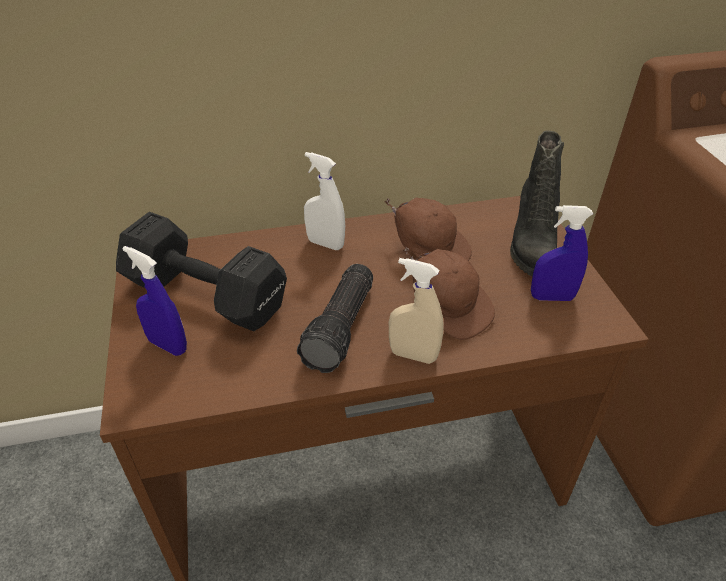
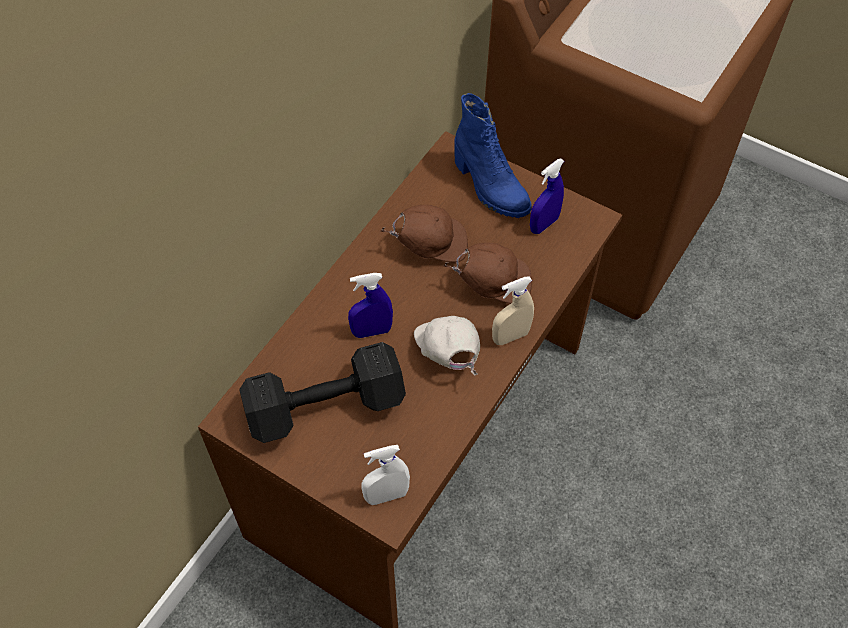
camera: 45 degrees left, 15 degrees up
(168, 345) = (353, 462): blue spray bottle -> blue spray bottle (371, 331)
(325, 244) = (352, 295): white spray bottle -> white spray bottle (386, 495)
(342, 328) = (447, 353): flashlight -> white cap
(530, 245) = (489, 188): black boot -> blue boot

